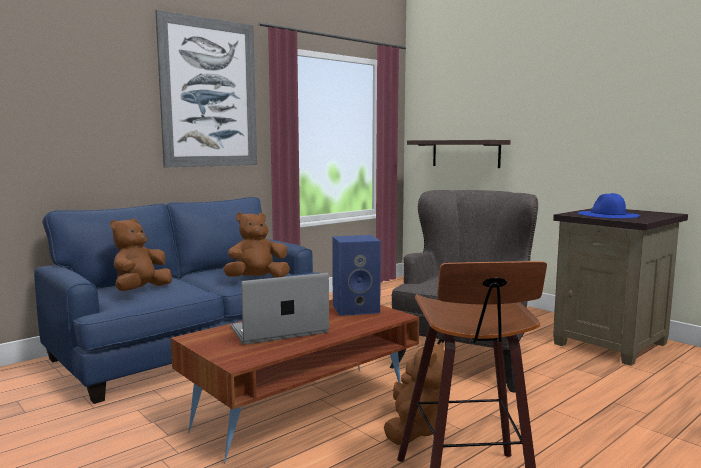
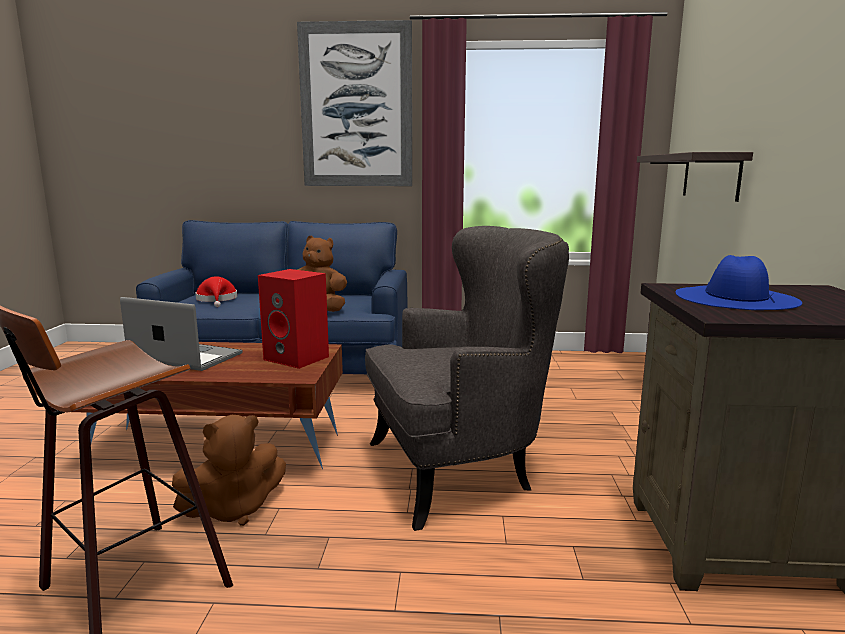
camera: 45 degrees right, 5 degrees up
(140, 291) = (217, 300): brown plush toy -> red hat
(356, 308) = (298, 358): blue speaker -> red speaker

